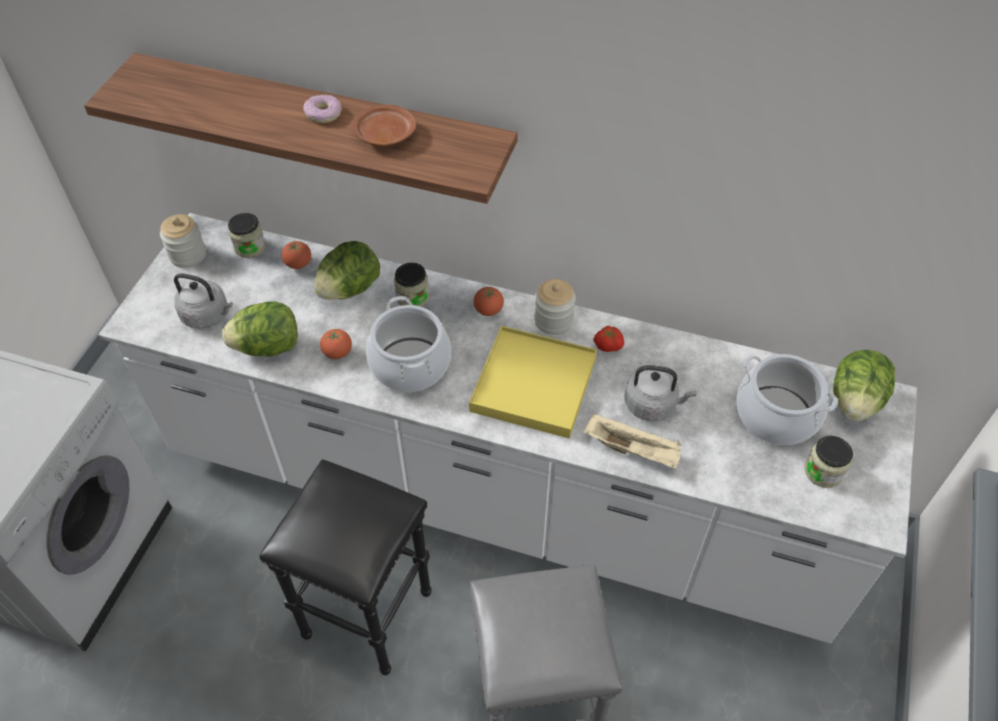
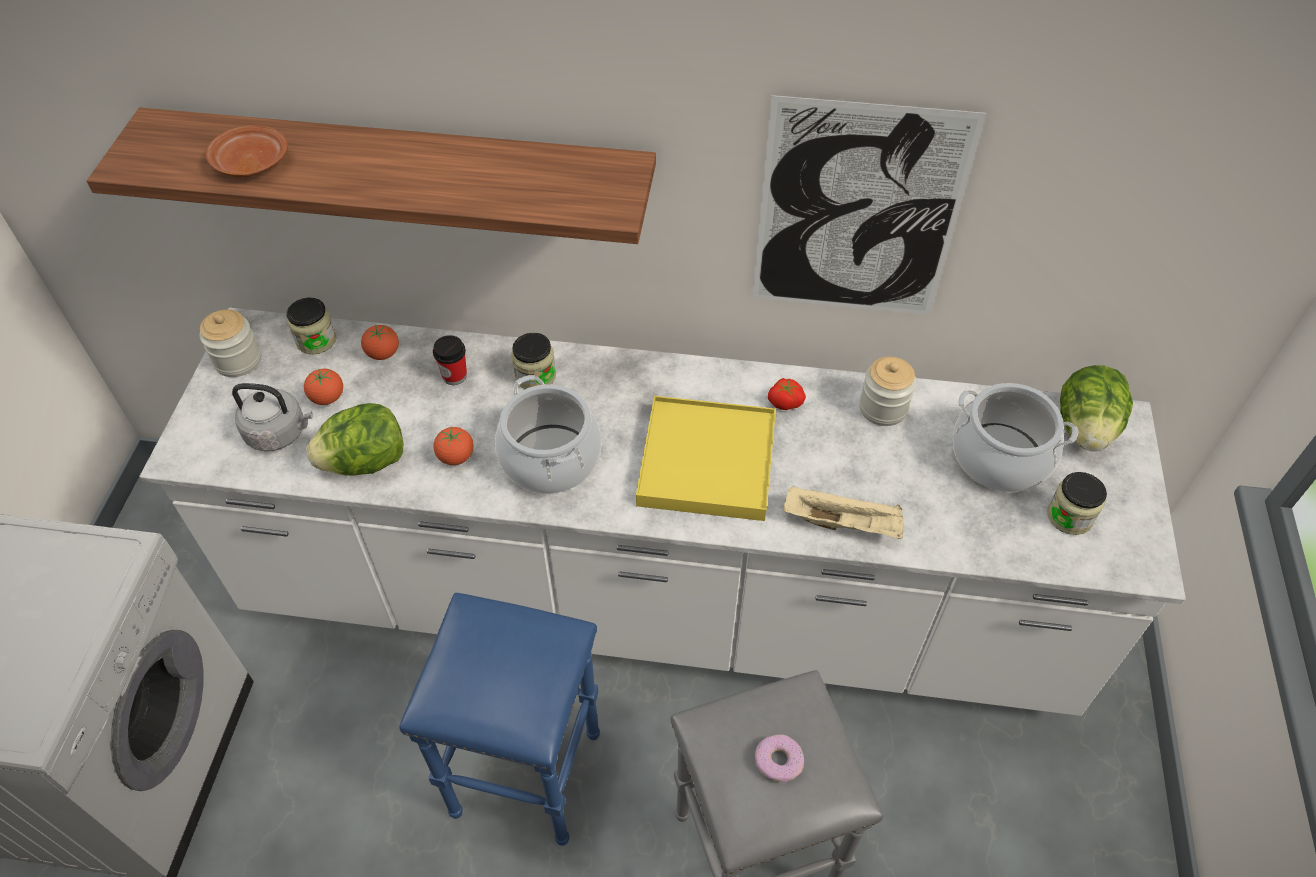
camera: 10 degrees left, 0 degrees up
(323, 113) = (407, 157): donut -> donut (778, 761)
(350, 289) = (454, 376): lettuce -> cup
(370, 612) = (530, 770): black stool -> blue stool
(384, 134) = (491, 174): brown plate -> brown plate (250, 163)
(488, 310) = (632, 379): tomato -> tomato (327, 398)
(553, 320) = (713, 381): jar -> jar (883, 408)
(653, 405) = (854, 466): grey kettle -> none
(676, 200) = (857, 214): none -> picture

